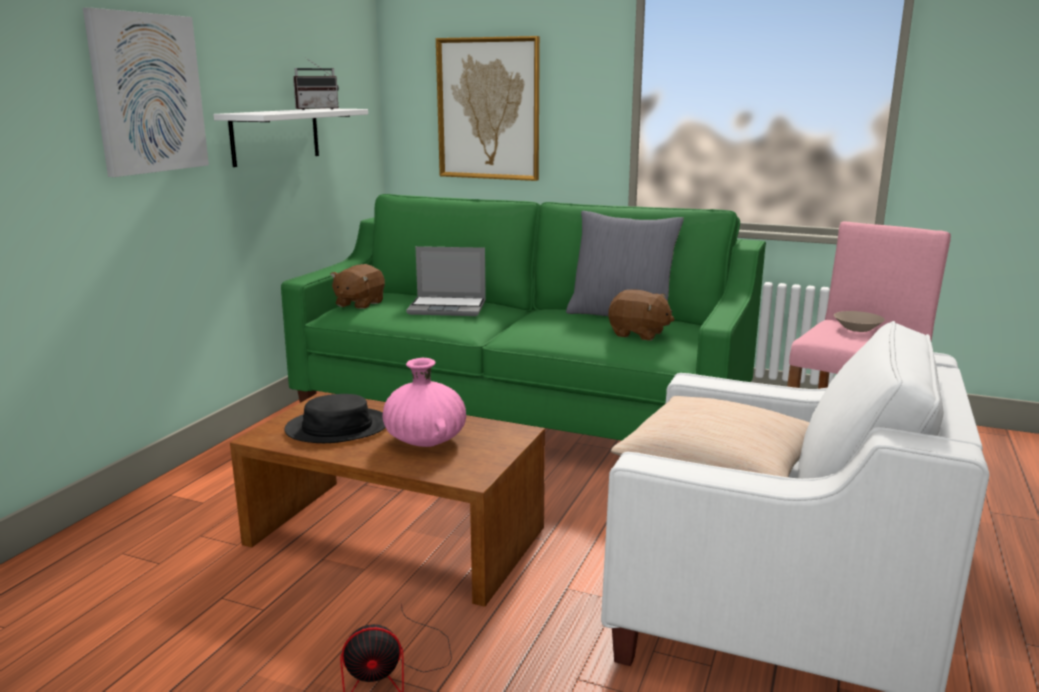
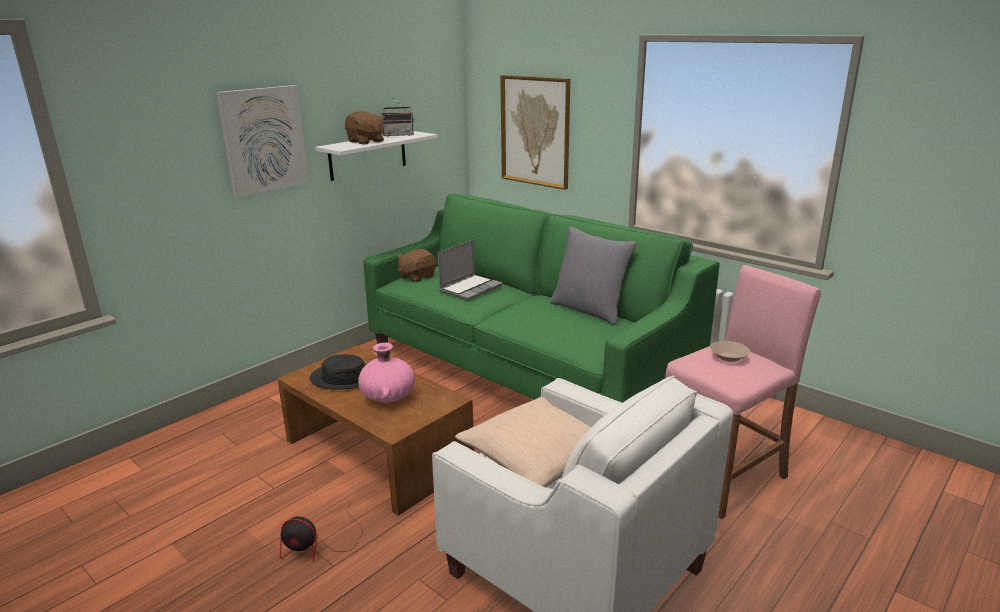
camera: 20 degrees right, 5 degrees up
(448, 308) = (471, 288): laptop -> laptop turned 75 degrees counterclockwise
(638, 334) = (583, 331): brown plush toy -> brown plush toy (365, 142)

